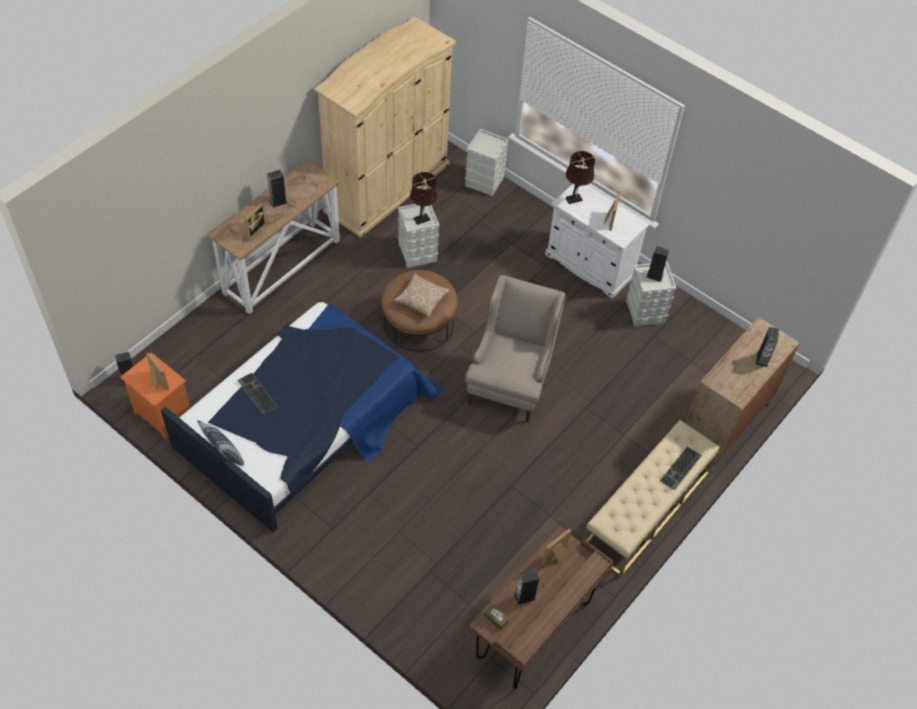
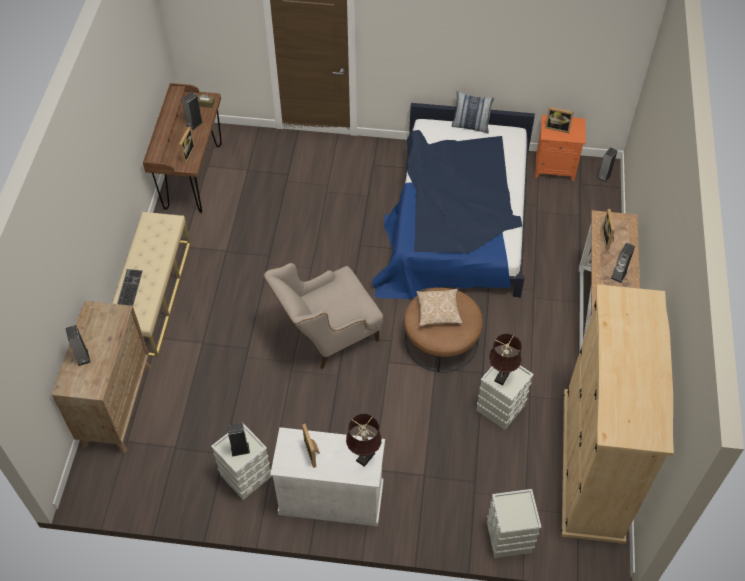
camera: 150 degrees right, 0 degrees up
(256, 393) = (490, 169): keyboard -> none
(511, 379) = (326, 336): beige armchair -> beige armchair turned 75 degrees clockwise

